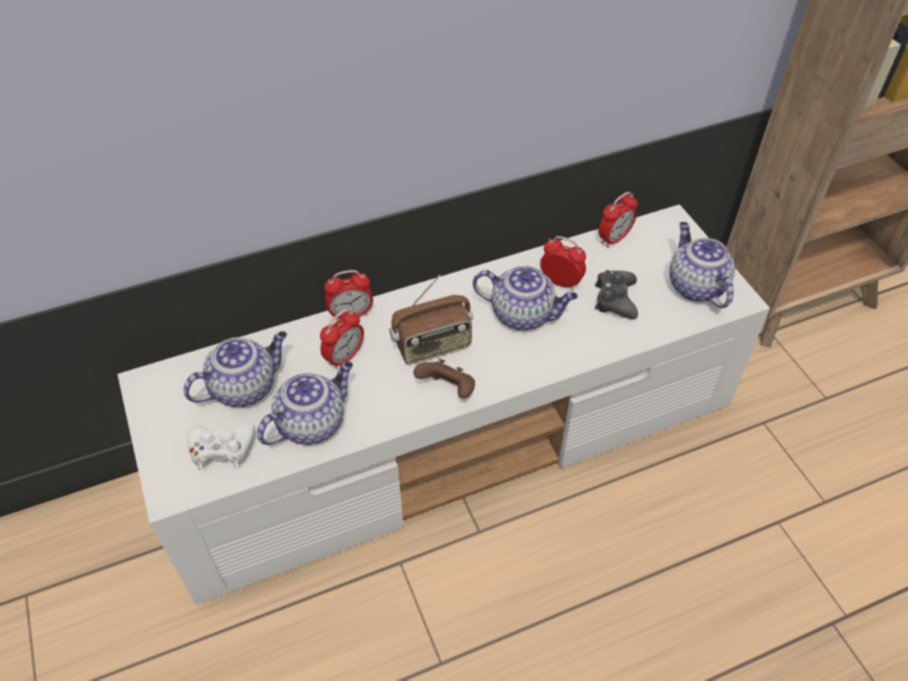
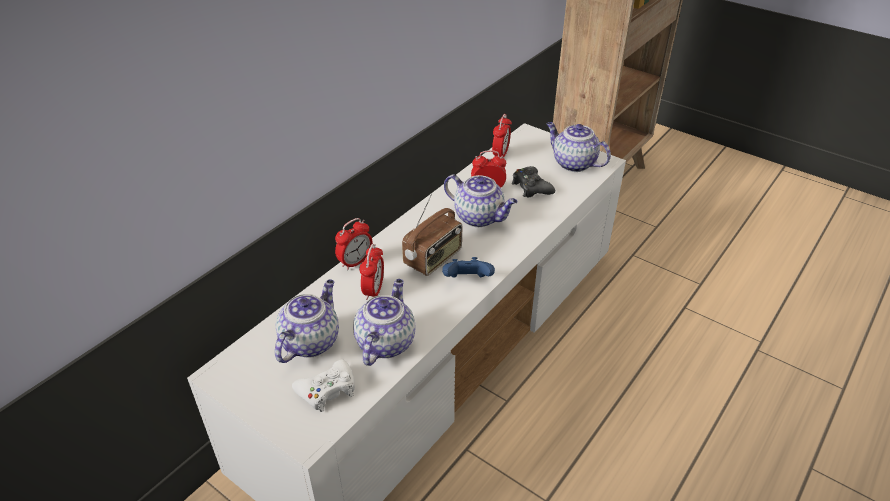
camera: 30 degrees left, 10 degrees down
(448, 390) = (467, 281): brown game controller -> blue game controller
(523, 315) = (480, 217): teapot -> teapot turned 45 degrees clockwise

